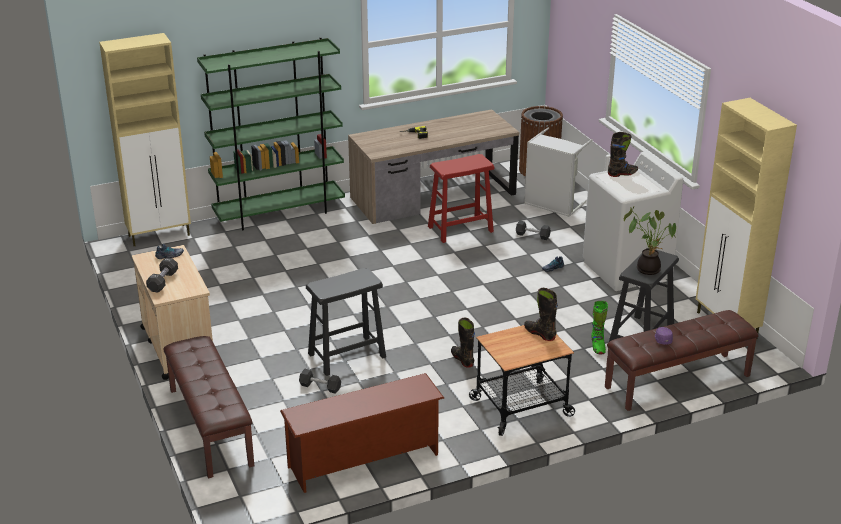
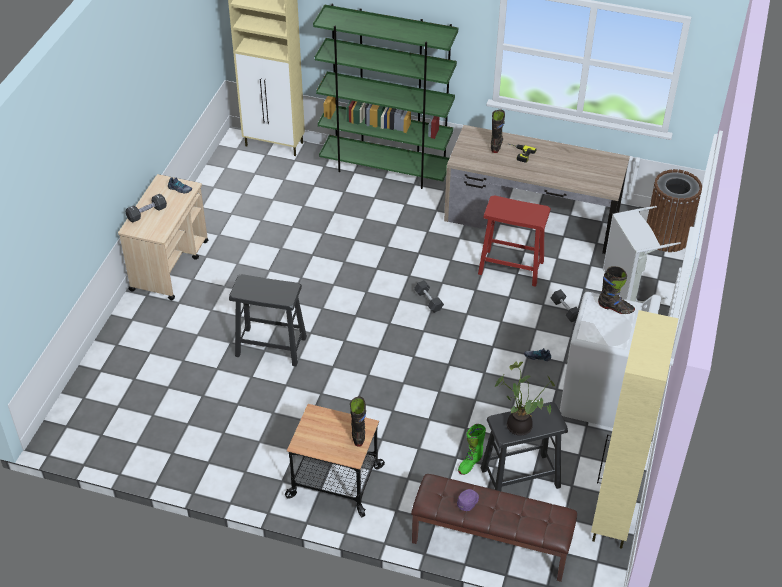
camera: 40 degrees right, 15 degrees up
(209, 426) = (112, 352): brown bench -> none
(320, 387) = (219, 364): black dumbbell -> black dumbbell (428, 301)
(364, 461) = (171, 453): brown shoe rack -> none
(462, 359) = (348, 405): black boot -> black boot (496, 144)

